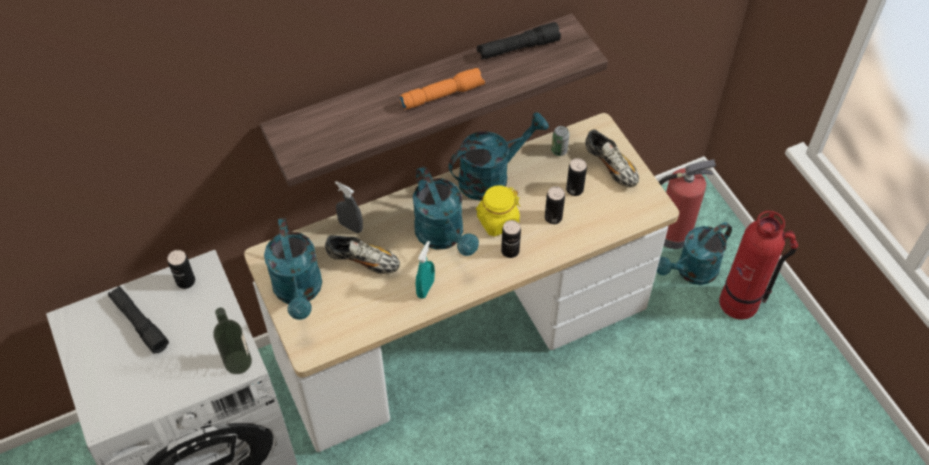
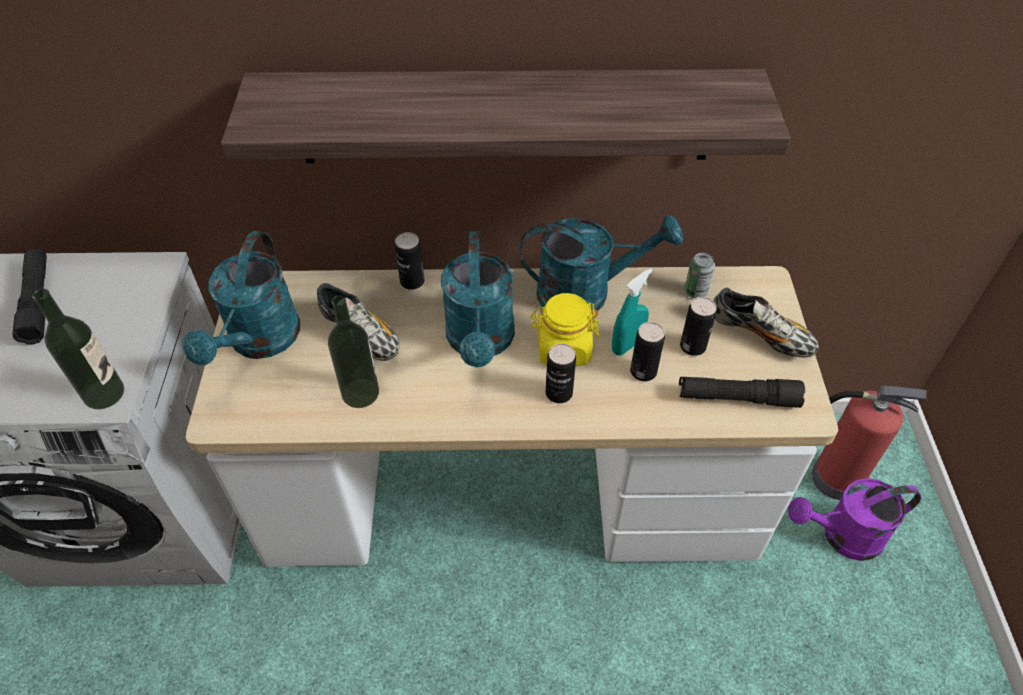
camera: 25 degrees right, 5 degrees down
(186, 281) = (125, 275): can -> can (412, 281)
(351, 226) = (373, 289): grey spray bottle -> none
(388, 299) = (360, 393): none -> bottle
(425, 288) = (416, 399): turquoise spray bottle -> turquoise spray bottle (627, 345)
(442, 94) = (509, 108): orange flashlight -> none
(518, 48) = (657, 86): black flashlight -> black flashlight (737, 398)
(611, 166) = (760, 335): shoe -> shoe turned 45 degrees counterclockwise
(691, 272) = (842, 536): turquoise watering can -> purple watering can
(740, 303) = (897, 606): fire extinguisher -> none

